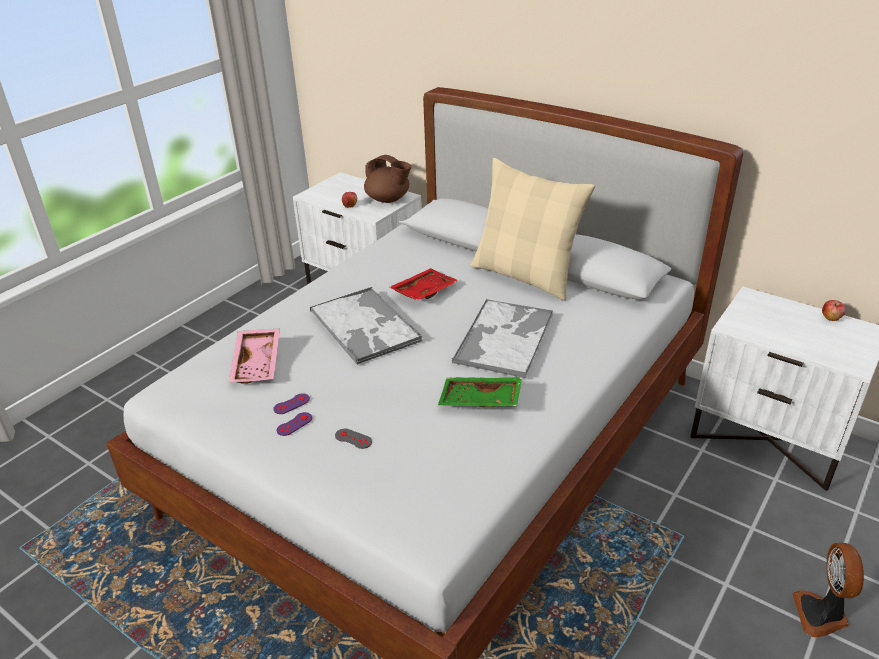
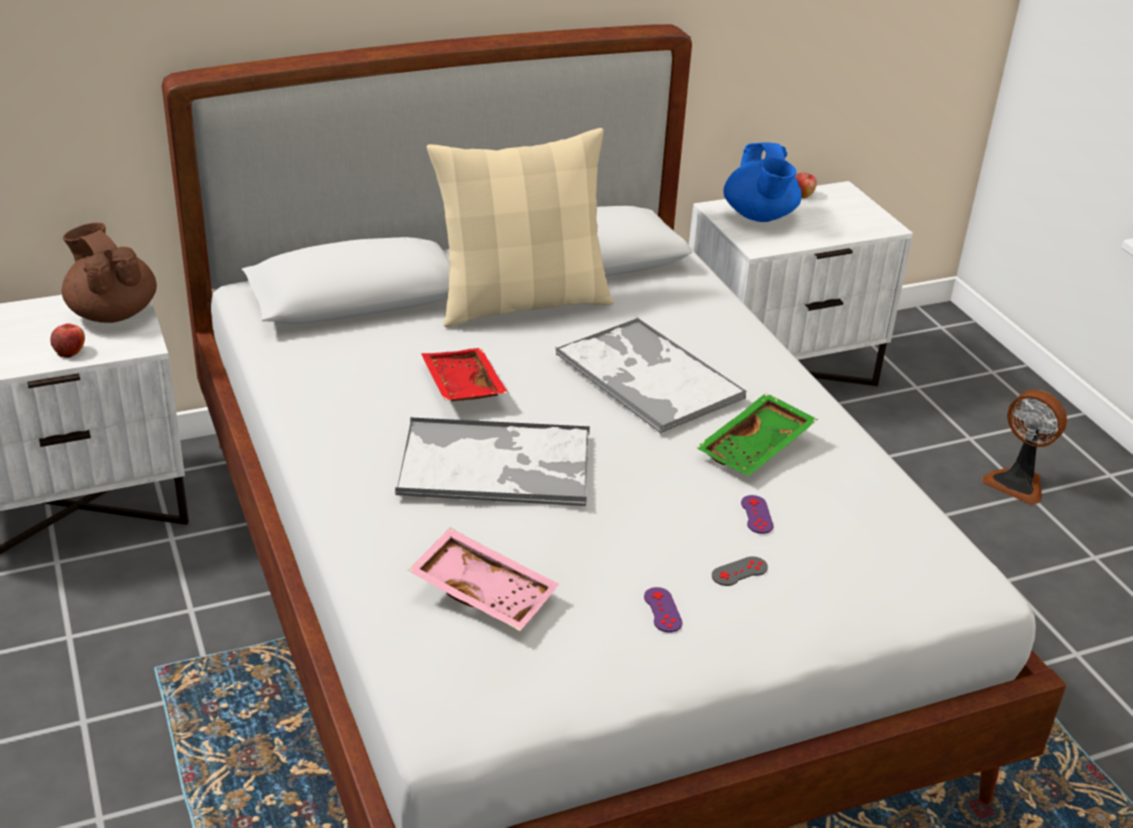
camera: 60 degrees left, 0 degrees up
(291, 404) = (613, 596): purple game controller -> purple game controller (756, 514)
(388, 199) = (112, 312): brown teapot -> brown teapot turned 105 degrees counterclockwise
(771, 313) = (759, 216): none -> blue teapot

